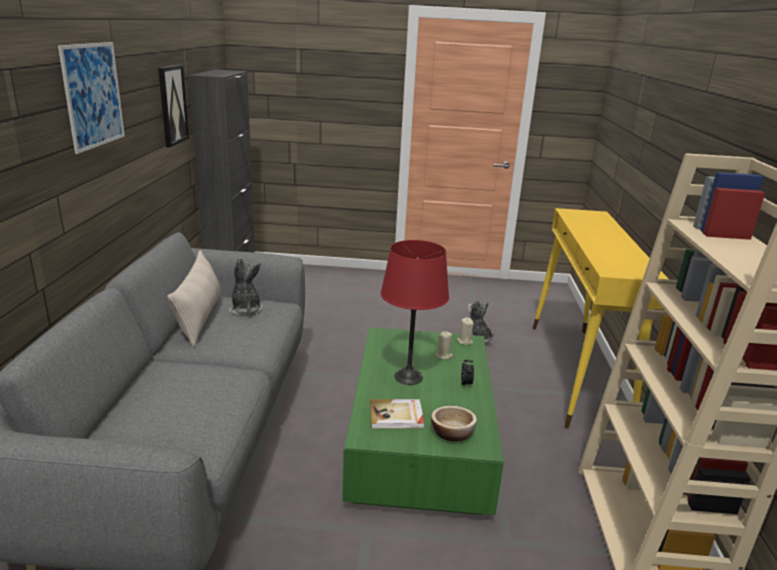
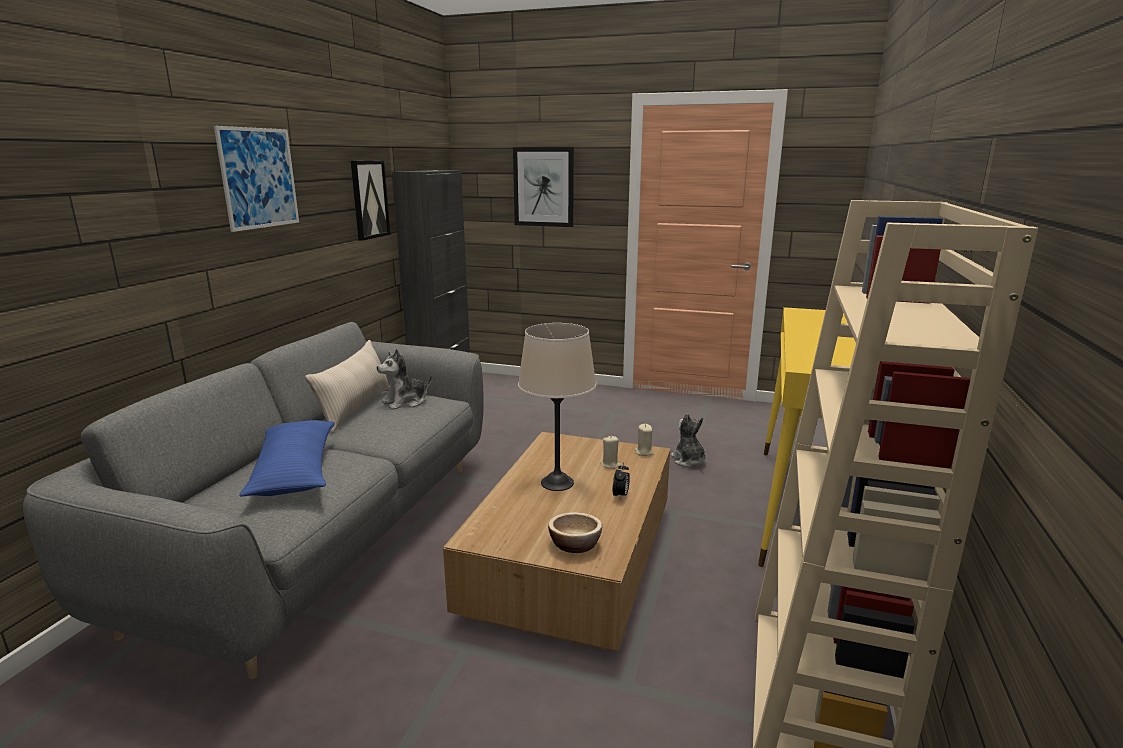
camera: 15 degrees right, 5 degrees down
(184, 391) = (295, 471): none -> blue pillow
(245, 309) = (406, 402): plush toy -> plush toy turned 120 degrees counterclockwise
(322, 88) = (543, 187): none -> picture
(396, 416) = (520, 521): book -> none
(408, 377) = (557, 483): red table lamp -> beige table lamp
(419, 439) = (572, 559): green coffee table -> brown coffee table

